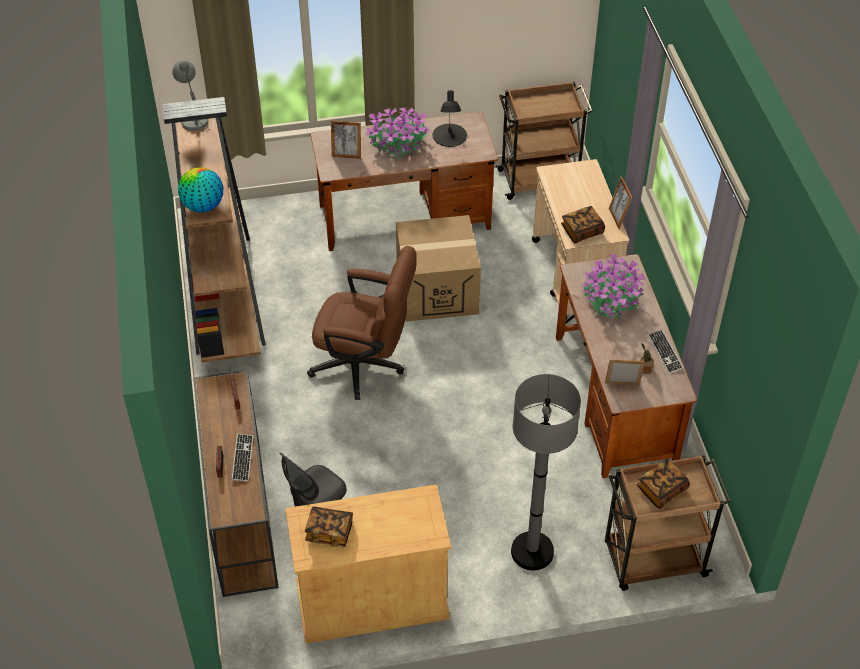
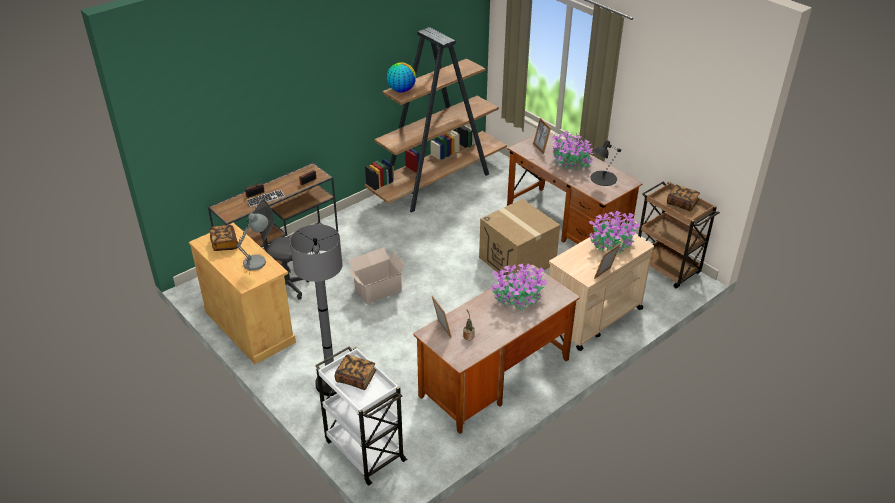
camera: 60 degrees right, 10 degrees down
(194, 120) = (468, 64): grey table lamp -> grey table lamp (257, 262)
(365, 366) = (428, 255): brown office chair -> none
(395, 443) = (376, 290): none -> cardboard box
(572, 188) = (612, 244): none -> potted plant
(582, 231) = (573, 262): book -> book (682, 203)
(653, 560) = (363, 449): brown cart -> white cart
(665, 352) = (493, 341): keyboard -> none

